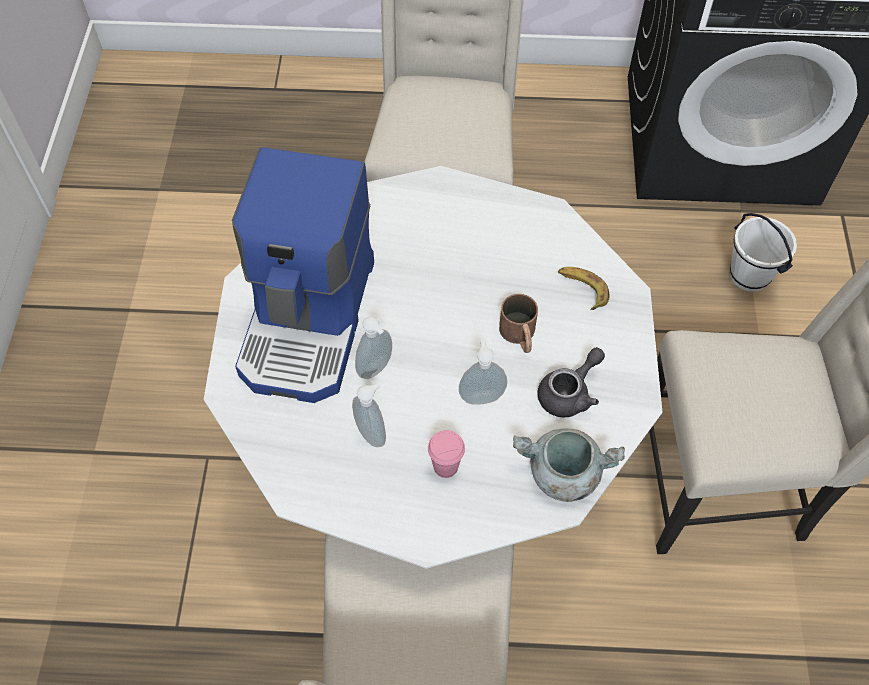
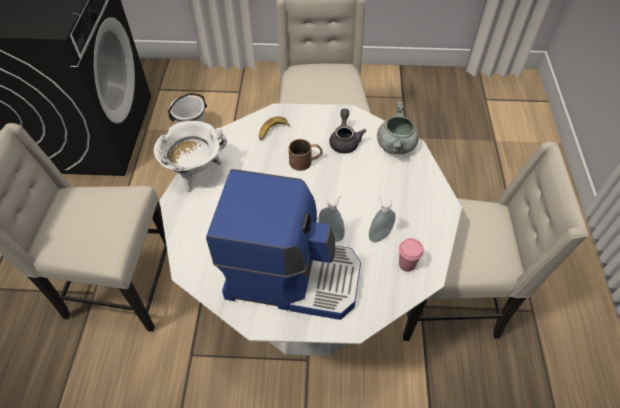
camera: 90 degrees left, 5 degrees down
(445, 466) = (398, 197): pink cup -> pink cup (407, 264)
(481, 396) = (348, 180): soap dispenser -> none
(490, 199) = (195, 172): none -> white cooking pot
(569, 393) = (344, 140): grey teapot -> grey teapot turned 45 degrees clockwise

